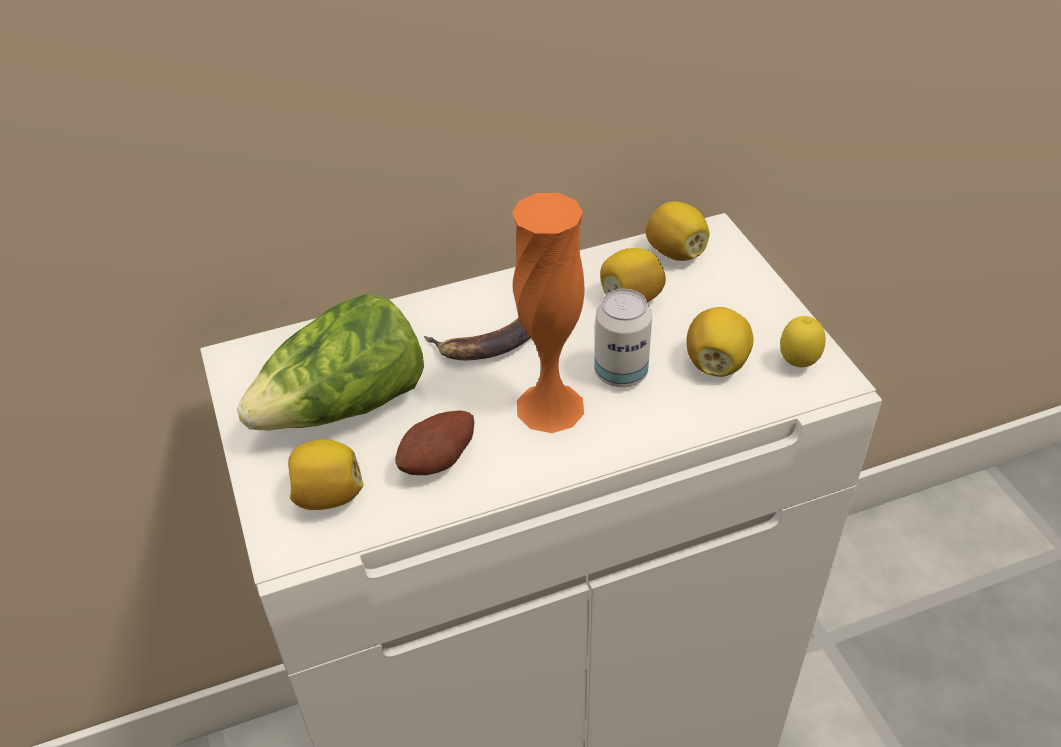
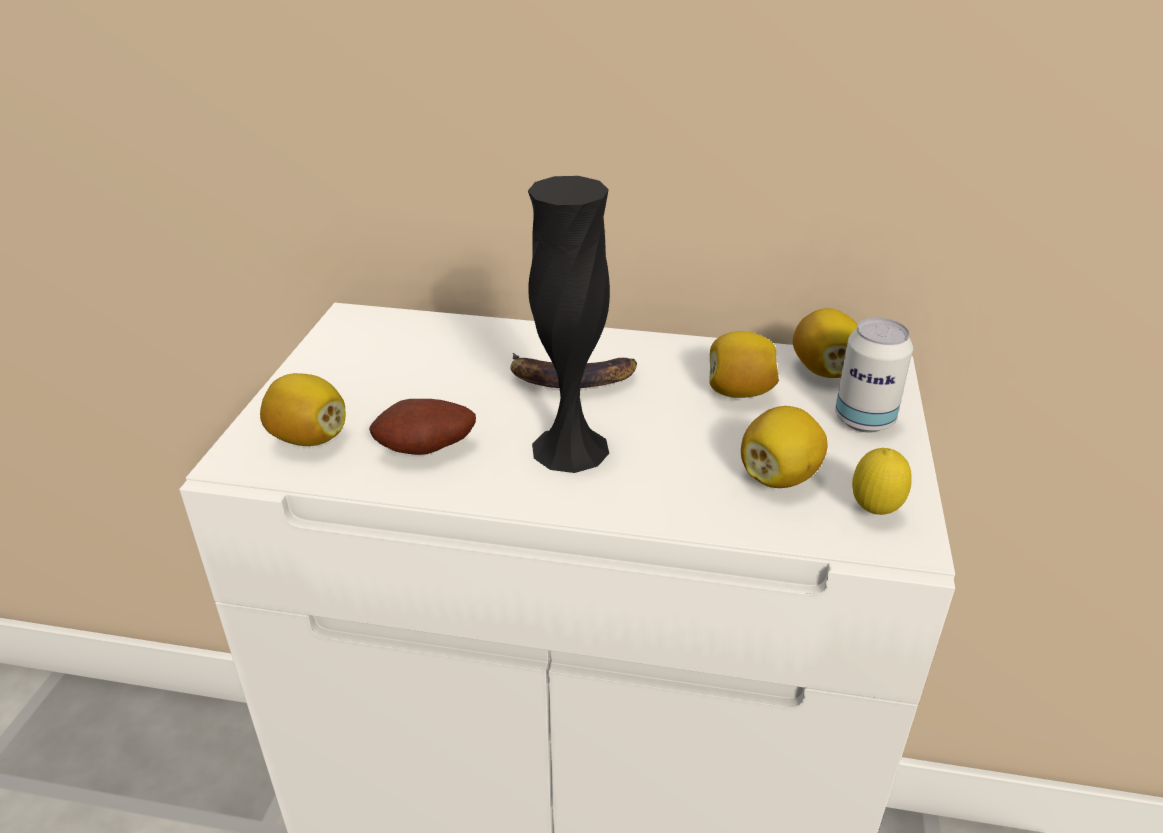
camera: 30 degrees right, 10 degrees down
(345, 406) = (395, 380): lettuce -> none
(550, 407) = (570, 448): orange vase -> black vase
(620, 373) = (667, 447): can -> can (864, 420)

